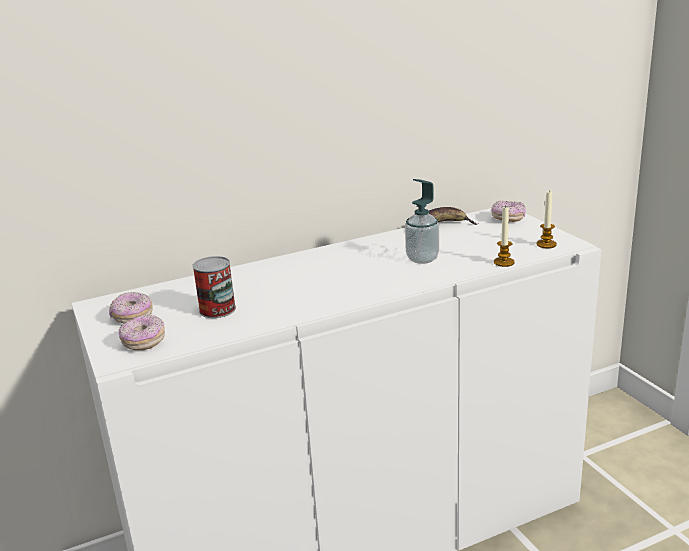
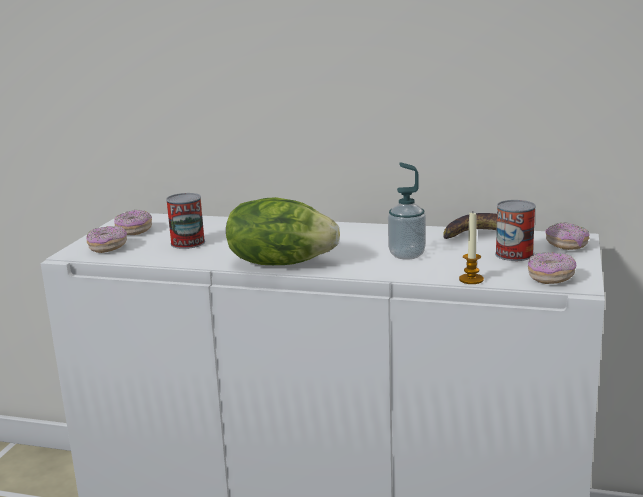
camera: 40 degrees right, 5 degrees down
(341, 297) = (280, 262): none -> lettuce
(490, 235) = (514, 254): none -> can
(546, 244) = (550, 278): candle -> donut

